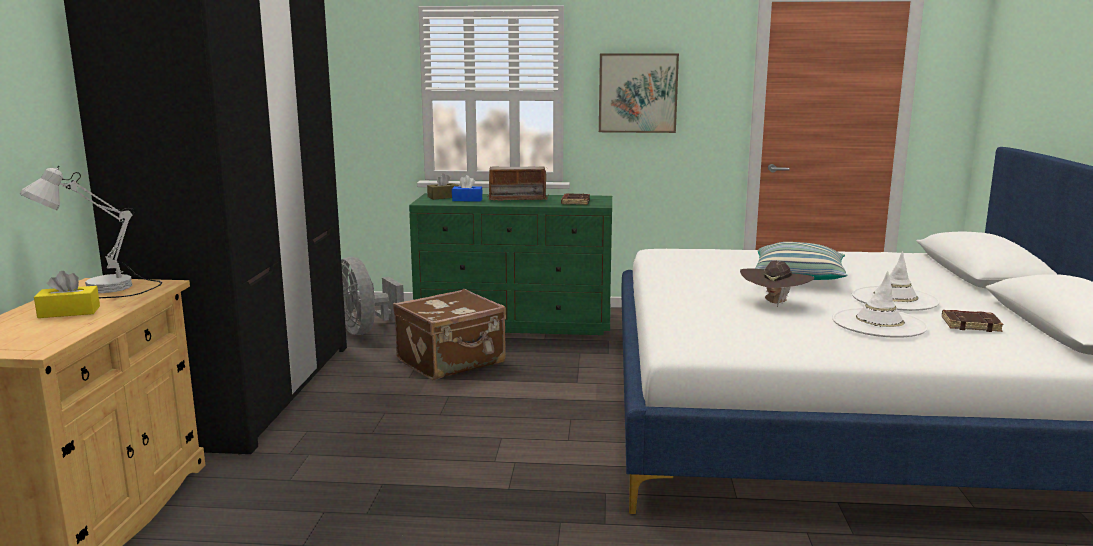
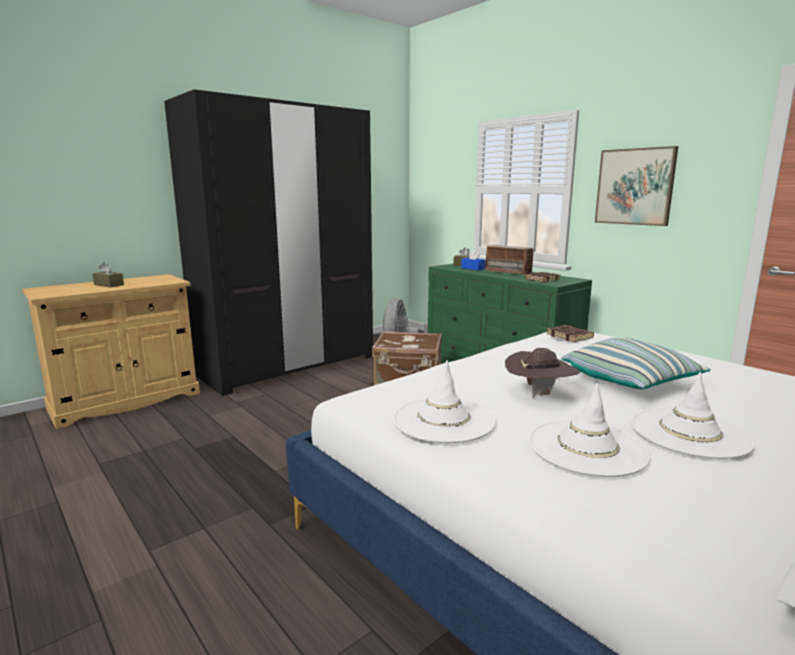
camera: 45 degrees right, 0 degrees up
(69, 312) = (109, 285): yellow tissue box -> brown tissue box
(104, 292) = (148, 280): white table lamp -> none
(778, 337) = (443, 420): none -> white hat
(971, 325) = (716, 496): brown book -> brown book (570, 337)

